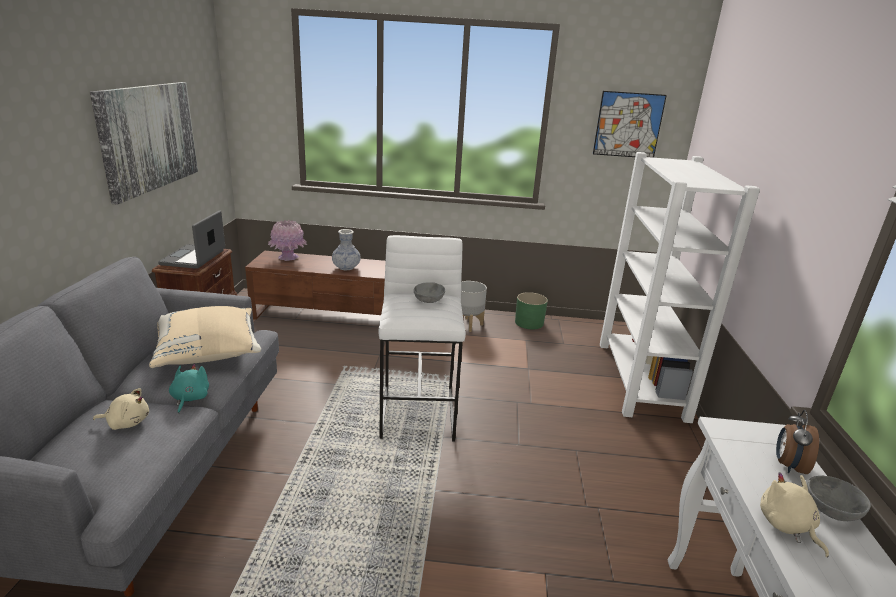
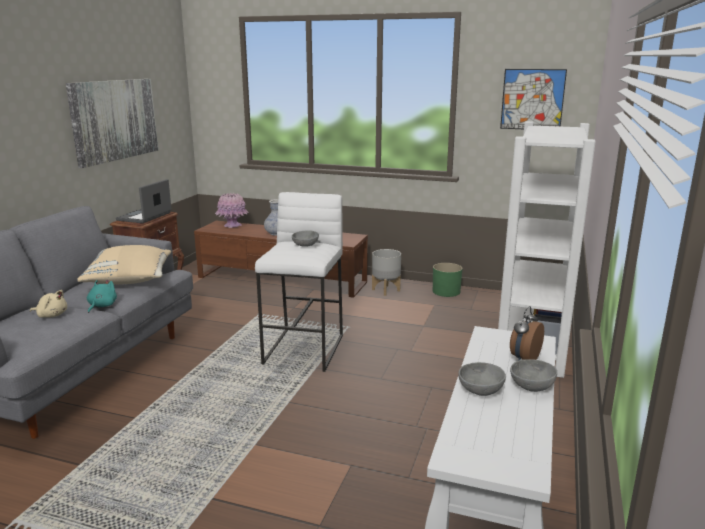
camera: 15 degrees right, 5 degrees down
(787, 526) = (480, 390): beige plush toy -> grey bowl

